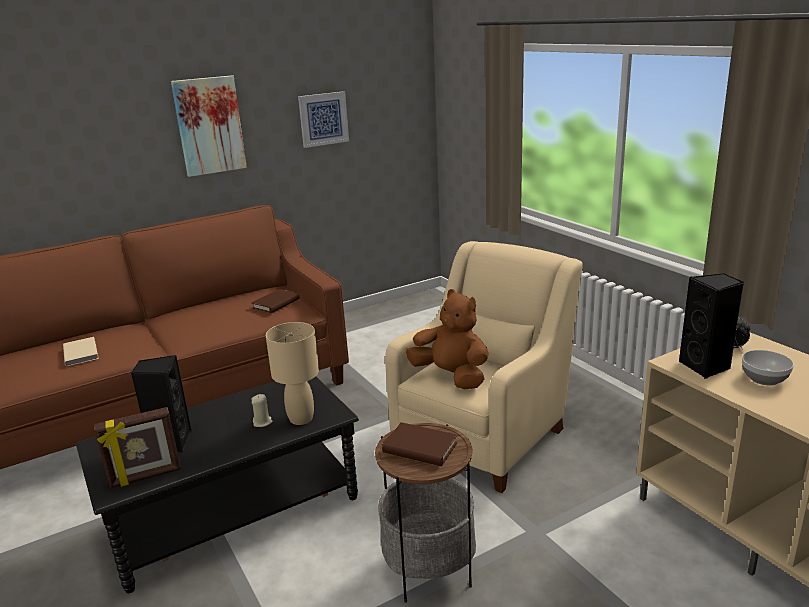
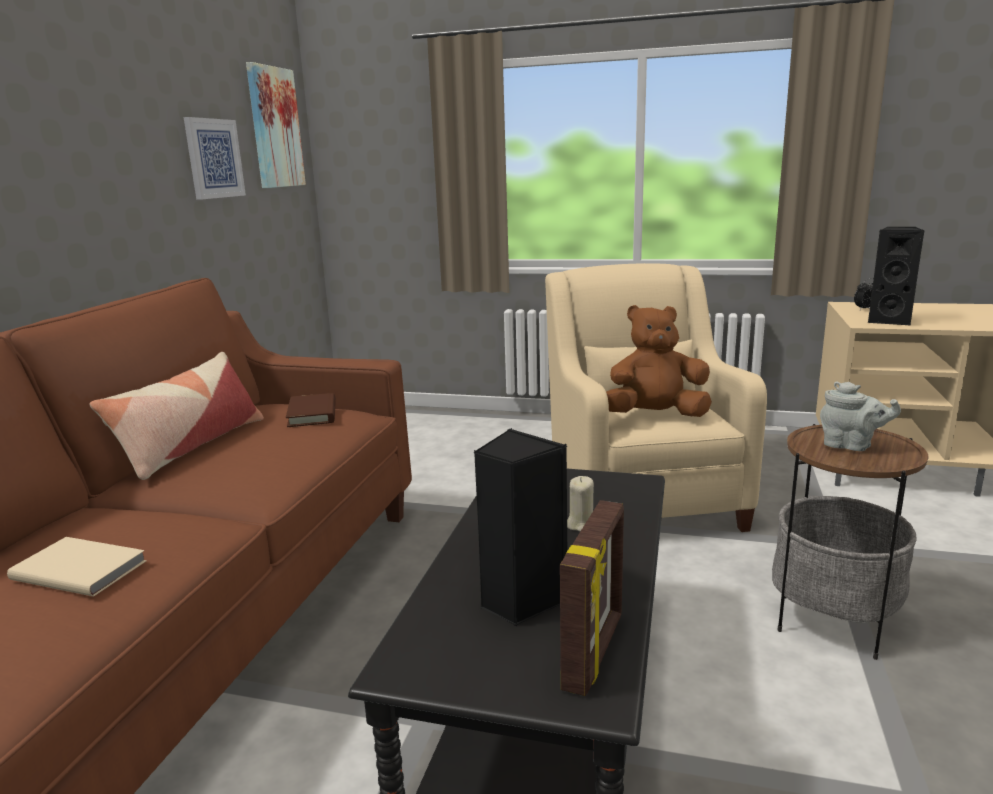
camera: 45 degrees left, 5 degrees down
(206, 305) = (192, 446): none -> pillow
(209, 126) = (74, 145): picture -> picture (274, 128)
(301, 418) = (614, 501): beige table lamp -> none
(420, 448) = (851, 446): brown book -> grey teapot
(763, 378) = (932, 317): bowl -> none

